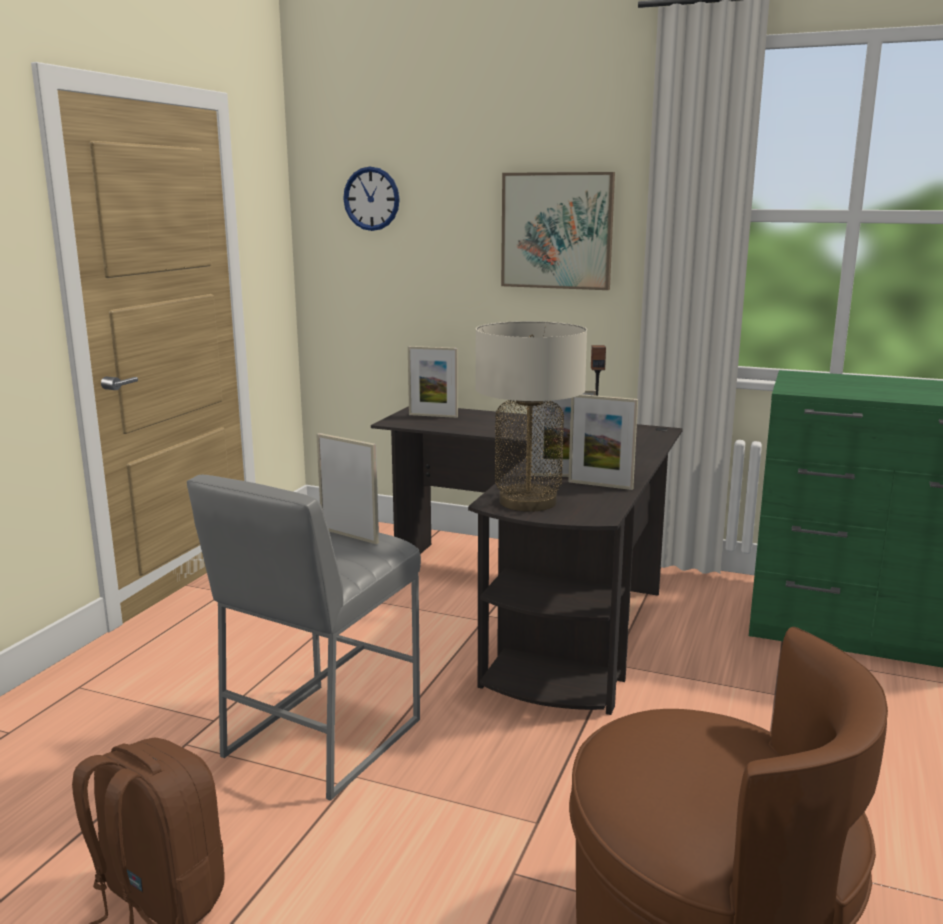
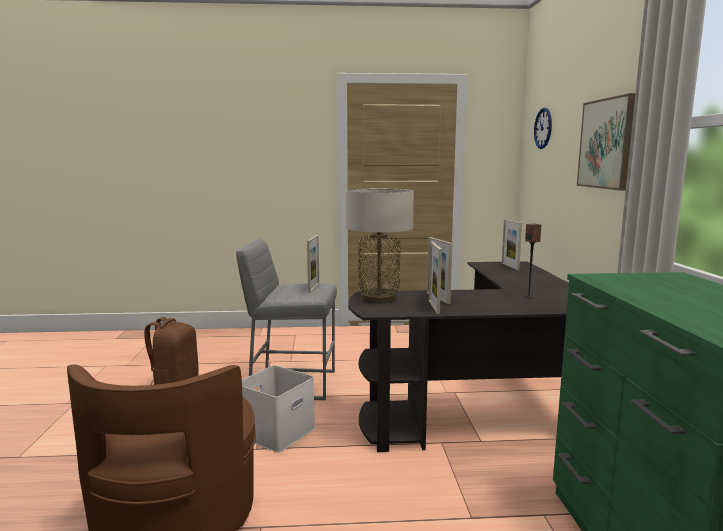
camera: 65 degrees right, 5 degrees down
(491, 790) = (276, 431): none -> white storage box

